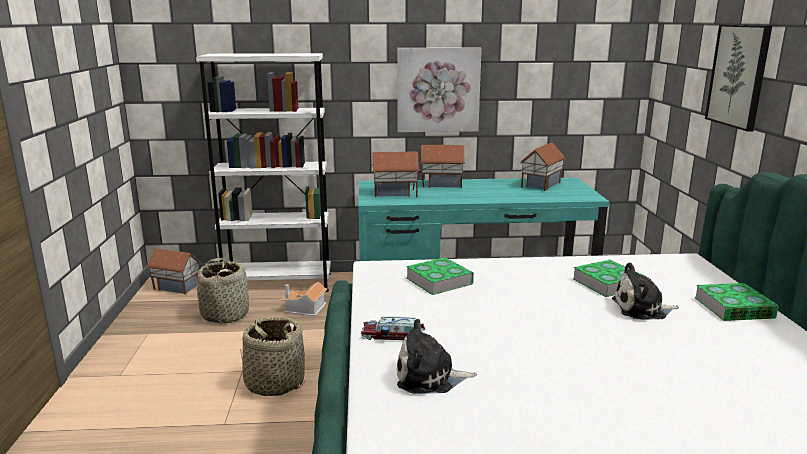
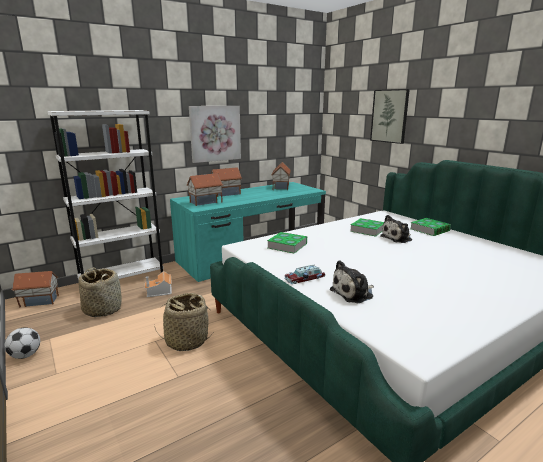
camera: 30 degrees left, 0 degrees up
(113, 345) = (25, 355): none -> football

